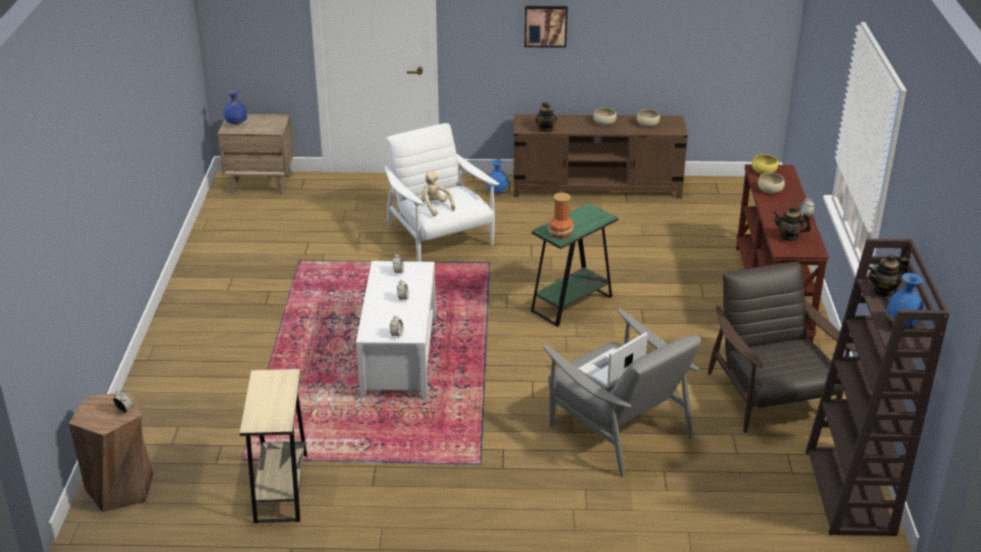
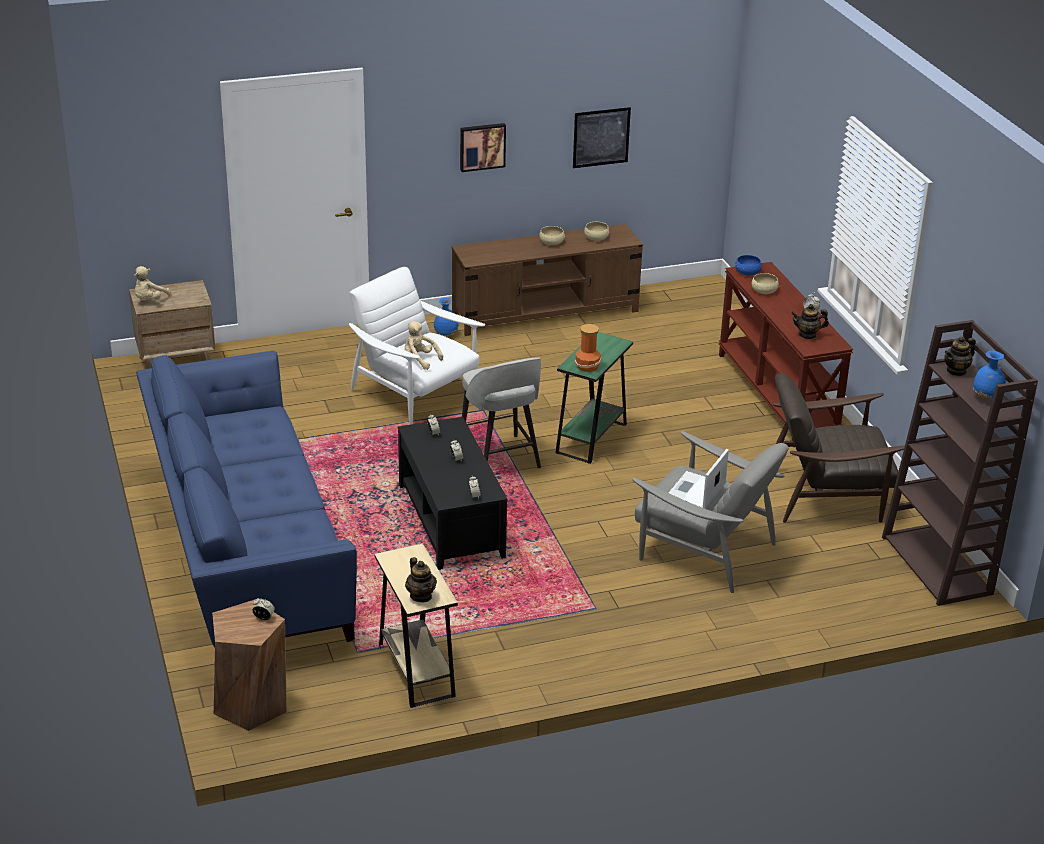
camera: 20 degrees left, 0 degrees up
(209, 348) = (244, 550): none -> blue sofa
(236, 124) = (149, 300): blue vase -> beige plush toy
(399, 356) = (450, 521): white coffee table -> black coffee table
(478, 308) = (500, 459): none -> grey stool
(546, 129) = (495, 257): teapot -> teapot (421, 596)
(662, 30) = (601, 137): none -> picture
(764, 171) = (747, 272): yellow bowl -> blue bowl
(772, 397) = (827, 494): brown armchair -> brown armchair turned 60 degrees counterclockwise

